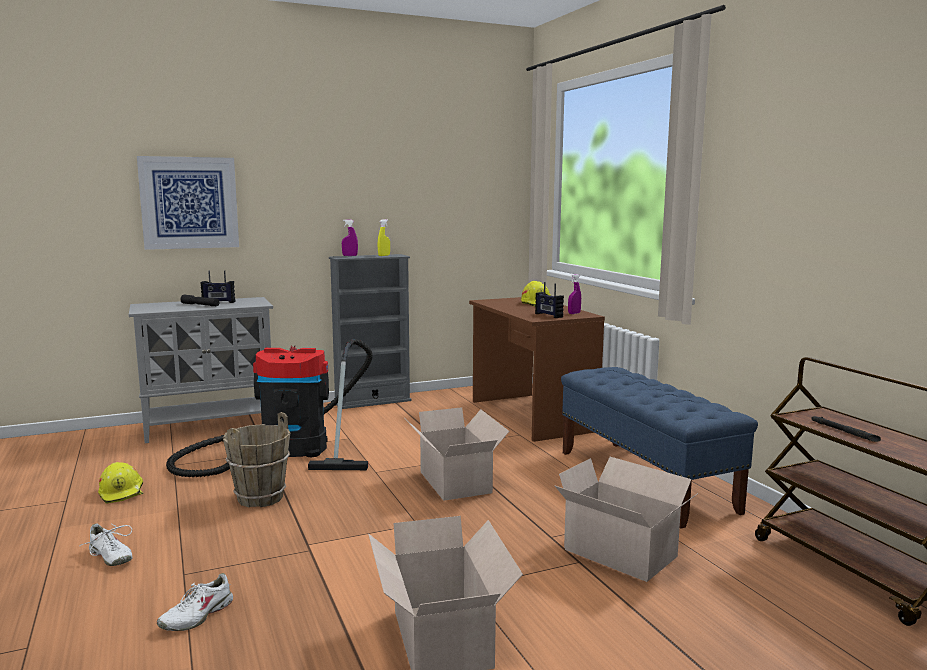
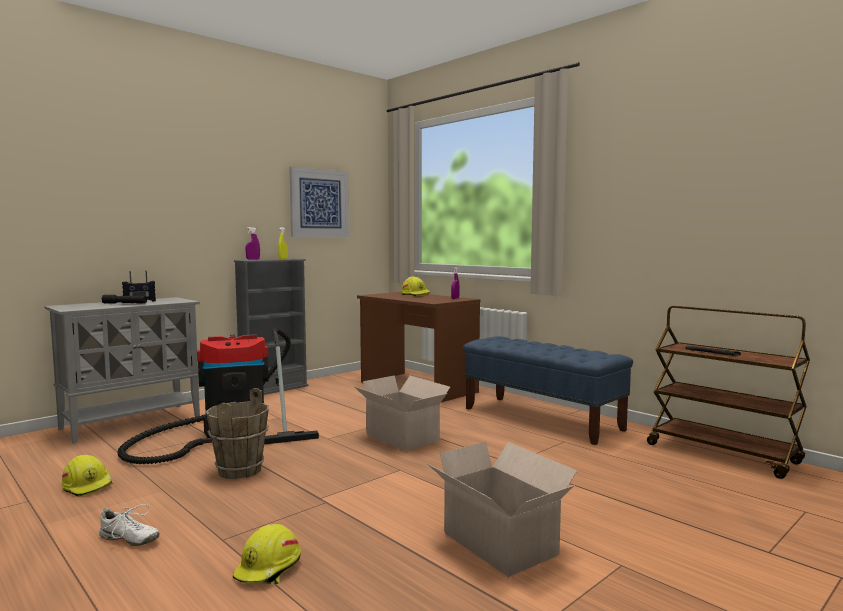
camera: 20 degrees left, 5 degrees down
(189, 203) = (105, 207): picture -> picture (319, 203)
(197, 616) = (269, 569): white shoe -> yellow hard hat
(548, 315) = (438, 300): radio -> none
(622, 554) = (573, 466): cardboard box -> none

